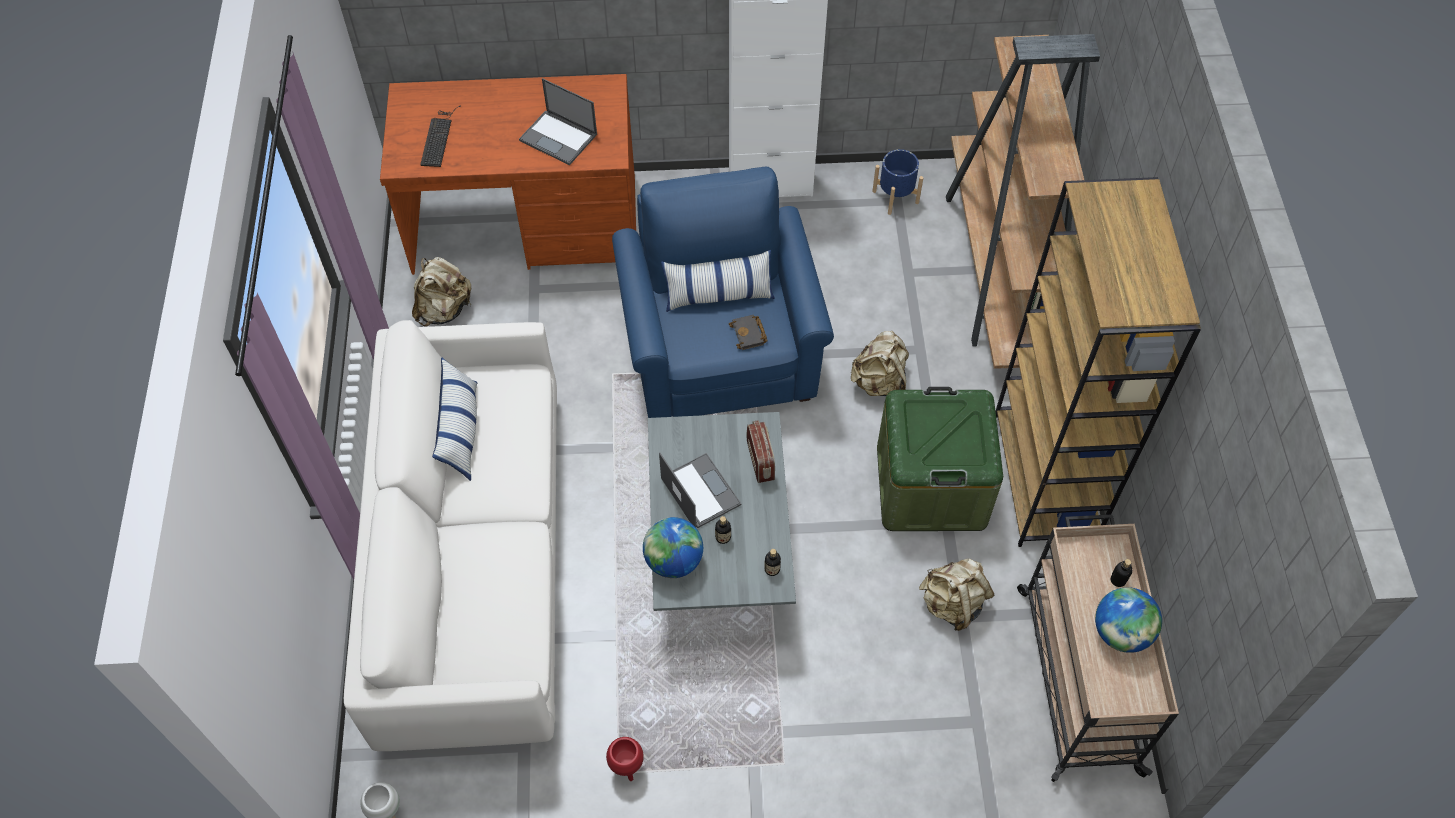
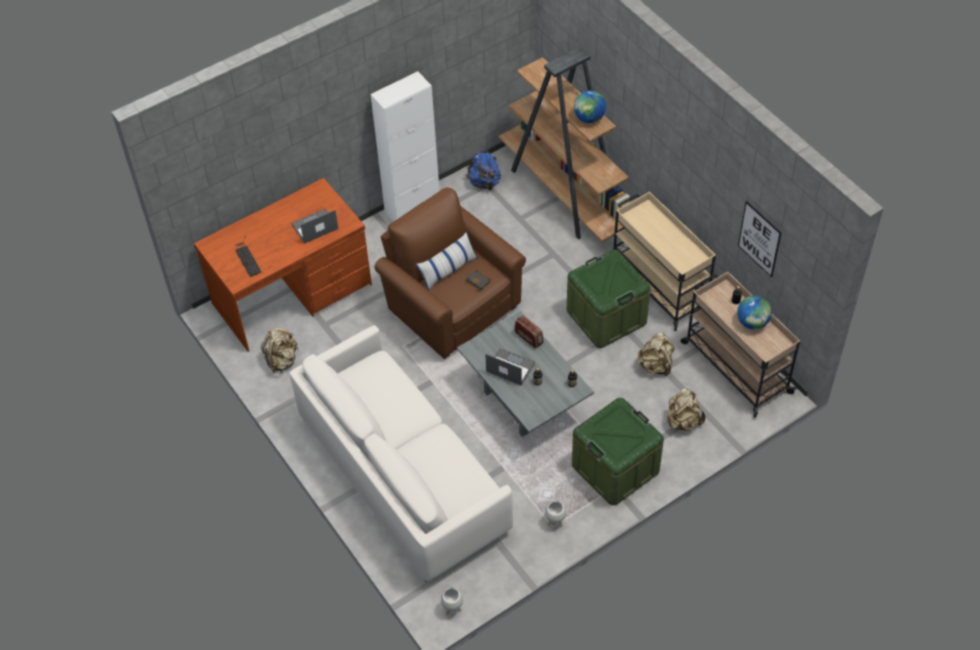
camera: 30 degrees left, 5 degrees down
(461, 431) = (366, 402): pillow -> none
(559, 137) = (314, 227): laptop -> laptop turned 150 degrees clockwise
(626, 767) = (555, 522): red planter -> white planter
(673, 561) = (522, 405): globe -> globe (589, 118)
(720, 351) = (451, 306): blue armchair -> brown armchair
(776, 734) = (615, 468): none -> green storage box
(879, 382) = (545, 280): beige backpack -> beige backpack (683, 421)
(895, 196) = (484, 183): blue planter -> blue backpack
(1045, 478) = (658, 284): brown bookcase -> beige cart
(1197, 504) = (759, 239): none -> picture

